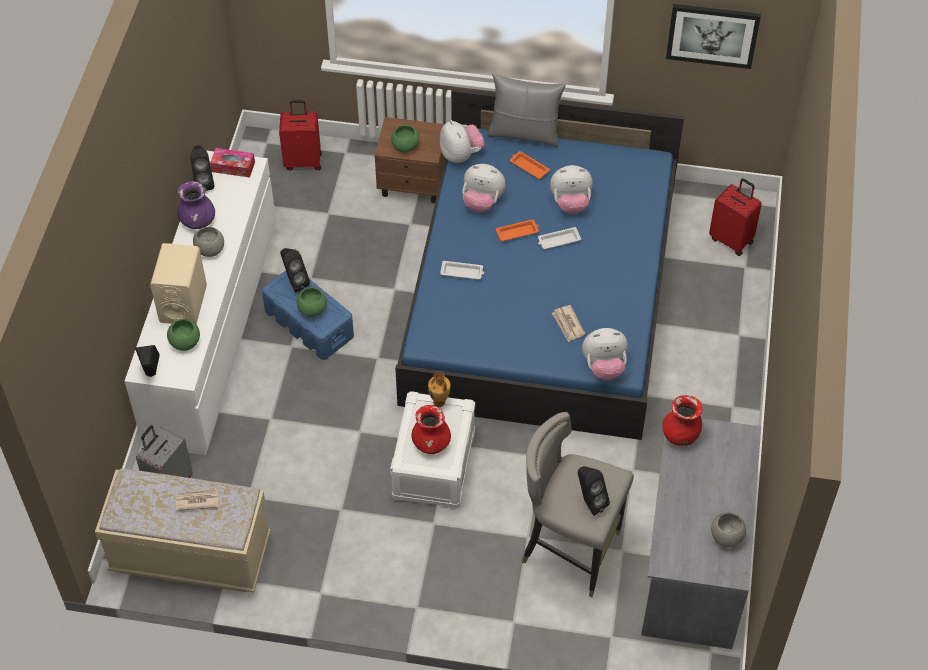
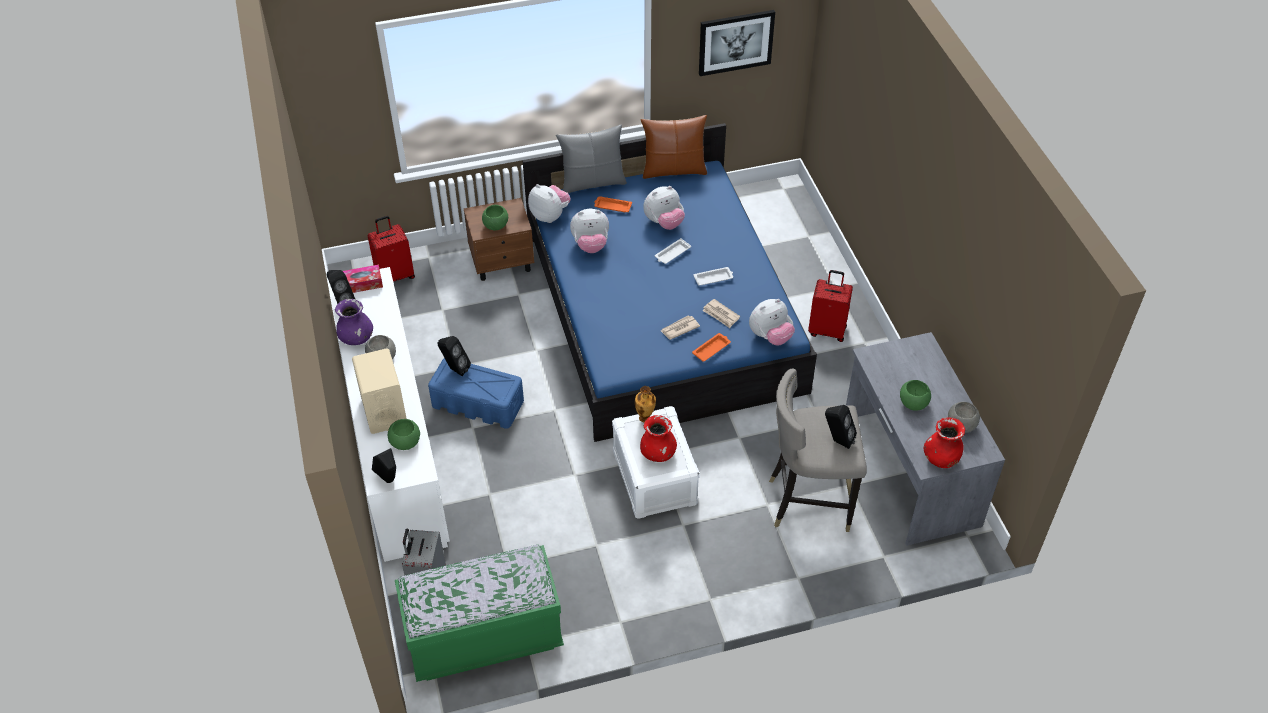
camera: 25 degrees left, 5 degrees down
(191, 555) = (484, 638): beige bench -> green bench
(196, 500) = (489, 576): newspaper -> newspaper (679, 328)
(312, 309) = (484, 386): green bowl -> green bowl (913, 403)
(462, 272) = (608, 305): white tray -> white tray (714, 278)
(518, 232) = (635, 258): orange tray -> orange tray (712, 349)
(616, 148) = (674, 170): none -> brown pillow
(680, 435) = (875, 361): red vase -> red vase (941, 458)
(732, 240) = (786, 219): red suitcase -> red suitcase (827, 330)

